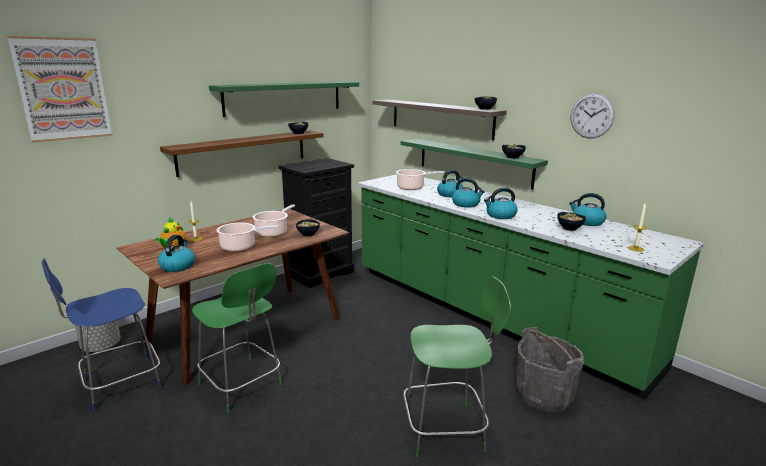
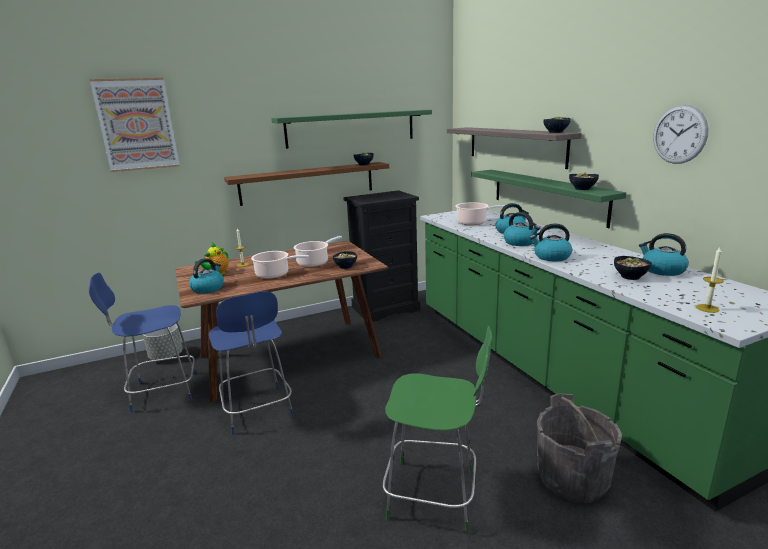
camera: 20 degrees right, 0 degrees up
(242, 386) = (257, 410): green chair -> blue chair

